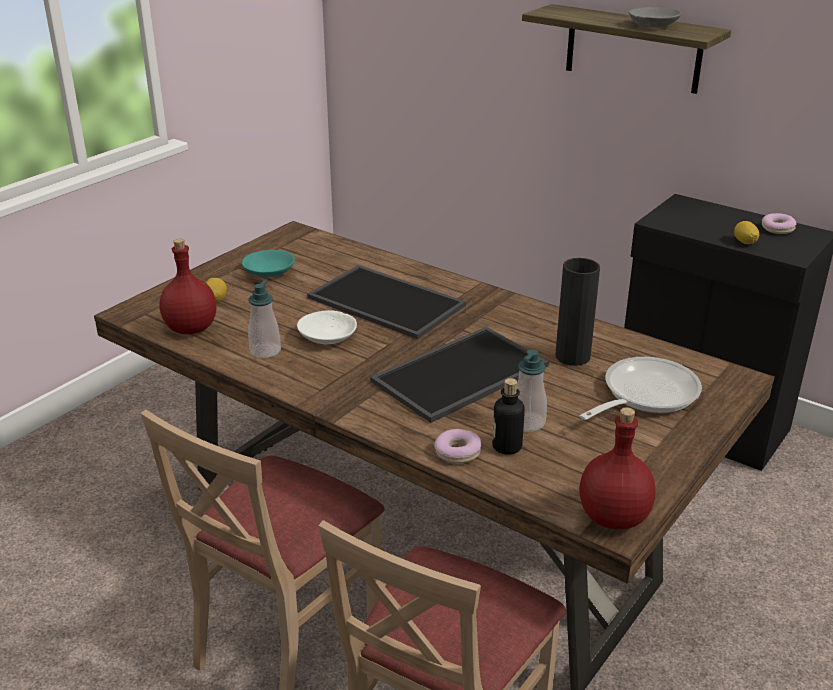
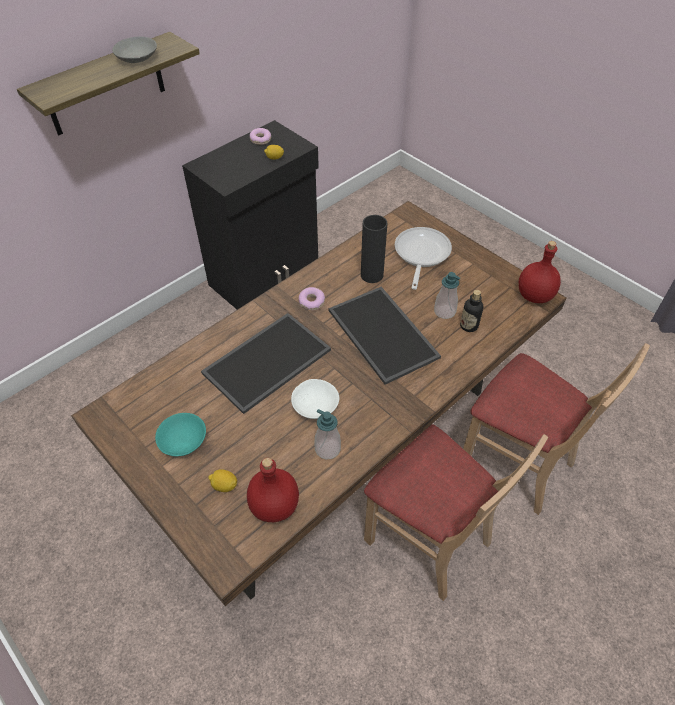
camera: 80 degrees left, 20 degrees up
(457, 452) = (473, 350): donut -> donut (311, 302)
(644, 395) = (420, 255): frying pan -> frying pan turned 45 degrees clockwise

